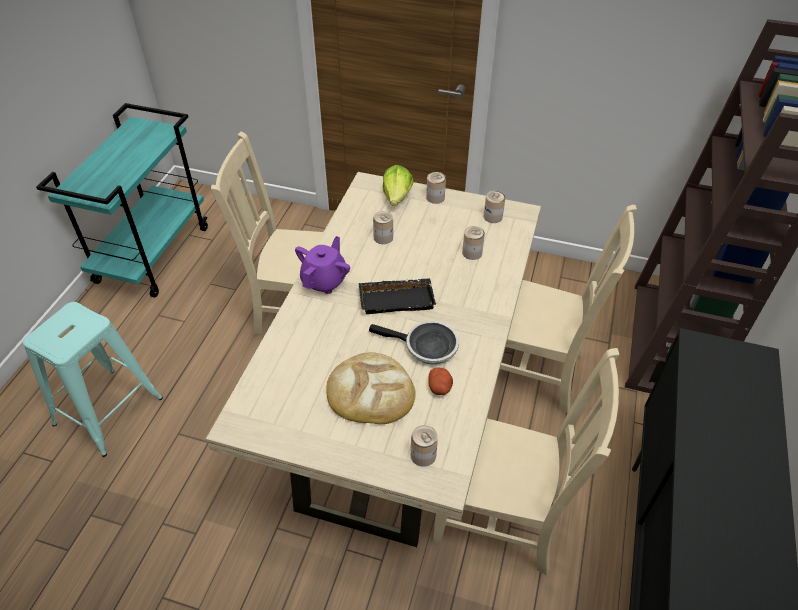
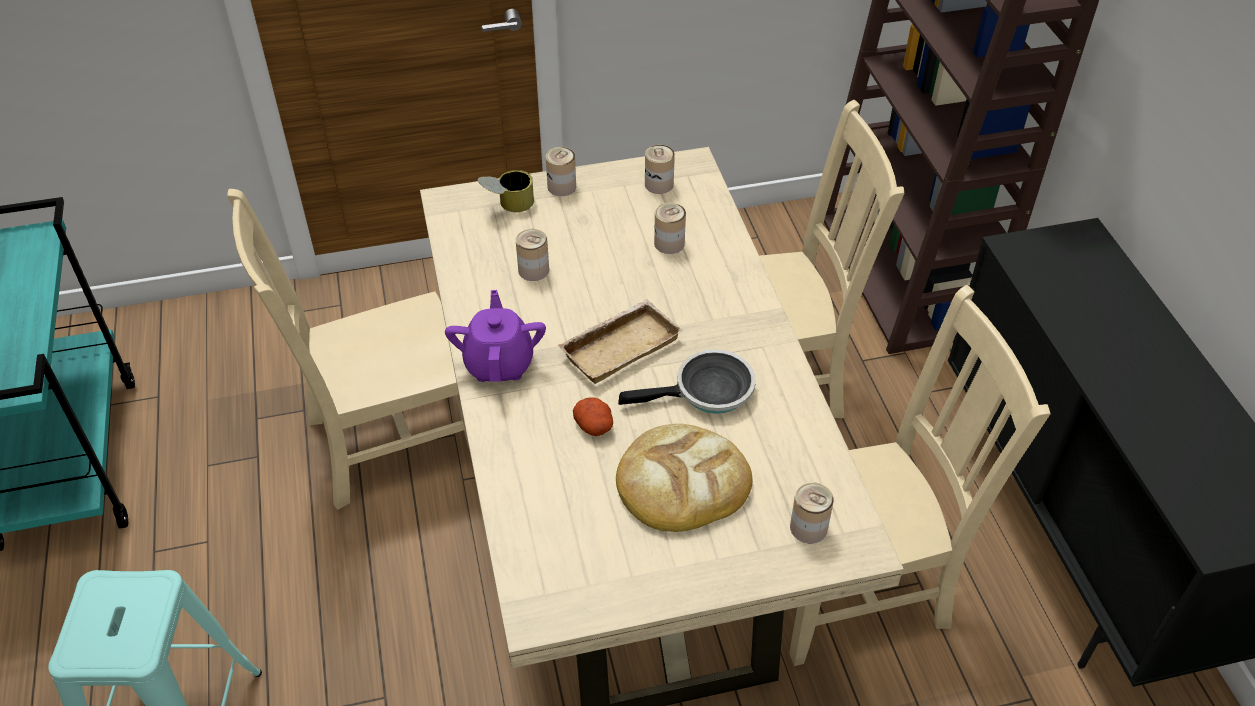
camera: 30 degrees left, 0 degrees up
(397, 197) = (507, 205): lettuce -> can
(397, 299) = (619, 345): black tray -> beige tray
(440, 387) = (764, 435): potato -> potato (594, 426)

